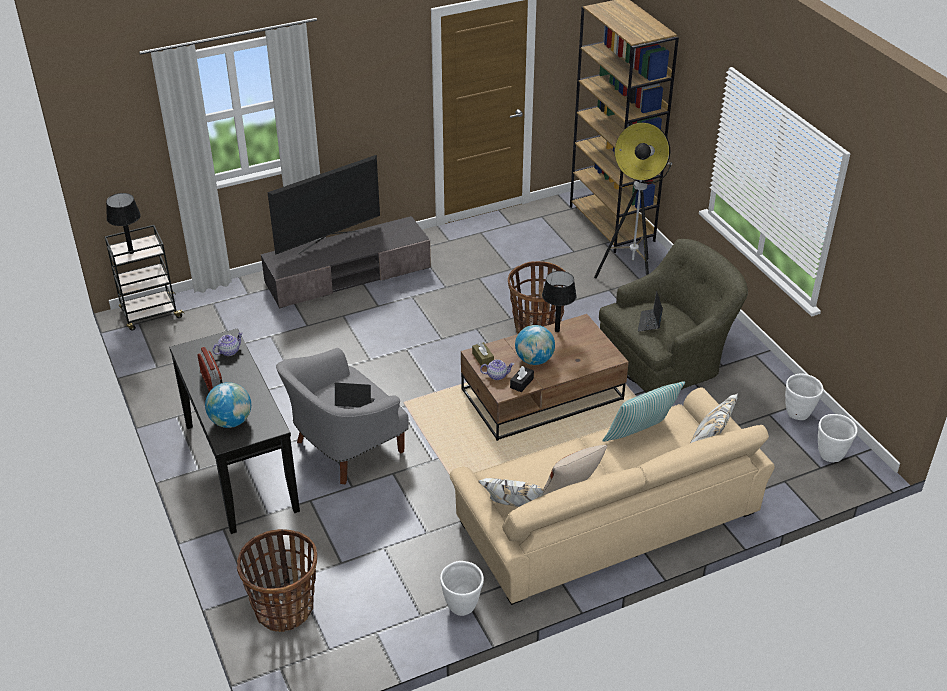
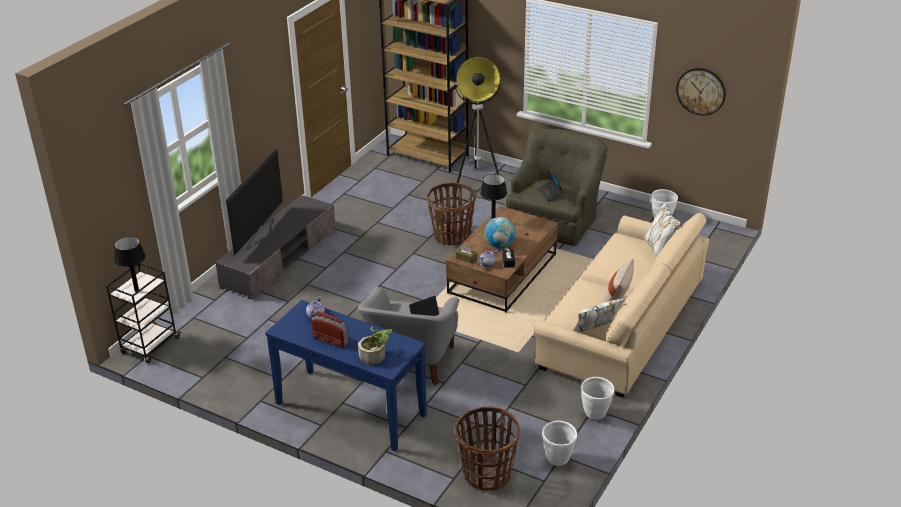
camera: 35 degrees left, 5 degrees down
(231, 421) = (375, 355): globe -> potted plant
(240, 467) = (350, 409): black console table -> blue console table
(640, 437) = (618, 258): pillow -> none
(830, 455) = (703, 234): white planter -> white planter (558, 459)
(879, 267) = (701, 91): none -> wall clock

